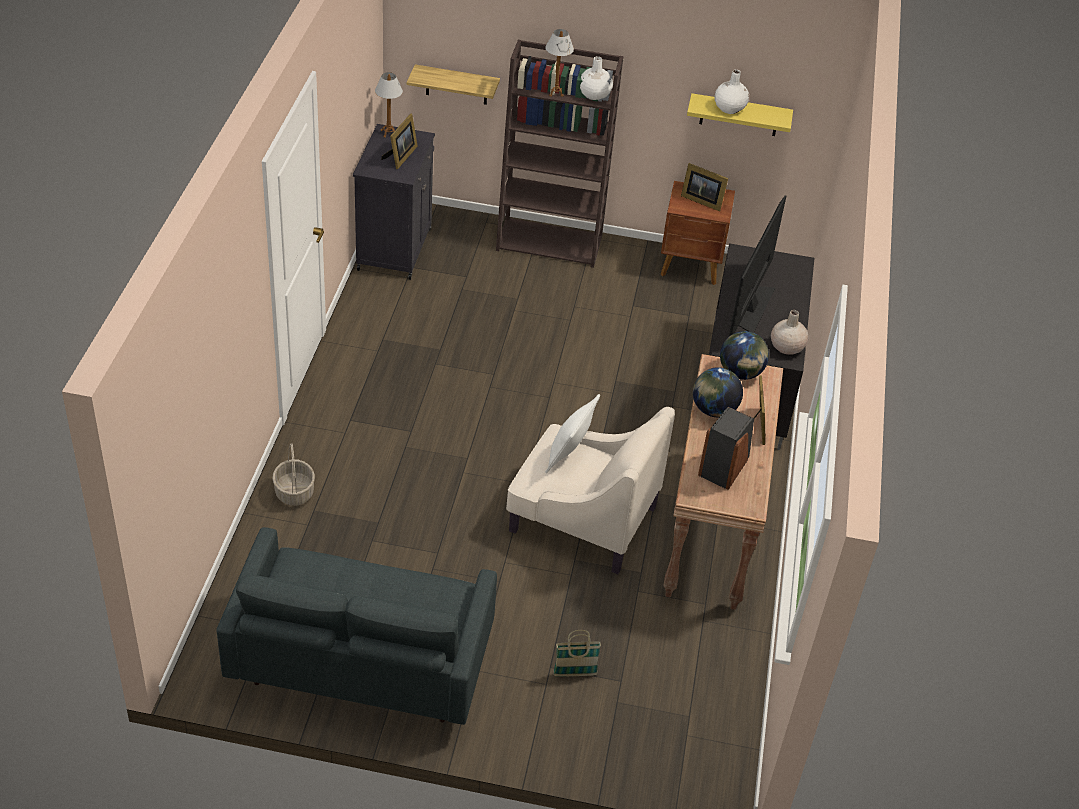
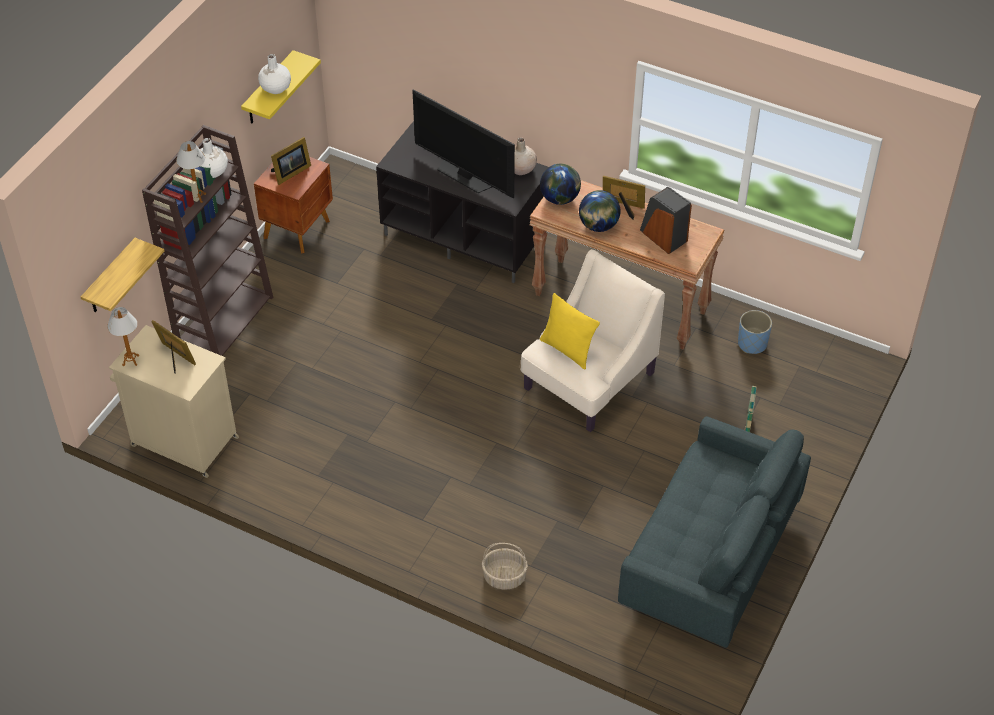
camera: 70 degrees left, 5 degrees up
(395, 248) = (182, 441): black cabinet -> beige cabinet
(568, 455) = (567, 350): white pillow -> yellow pillow
(704, 662) = (752, 344): none -> blue planter

